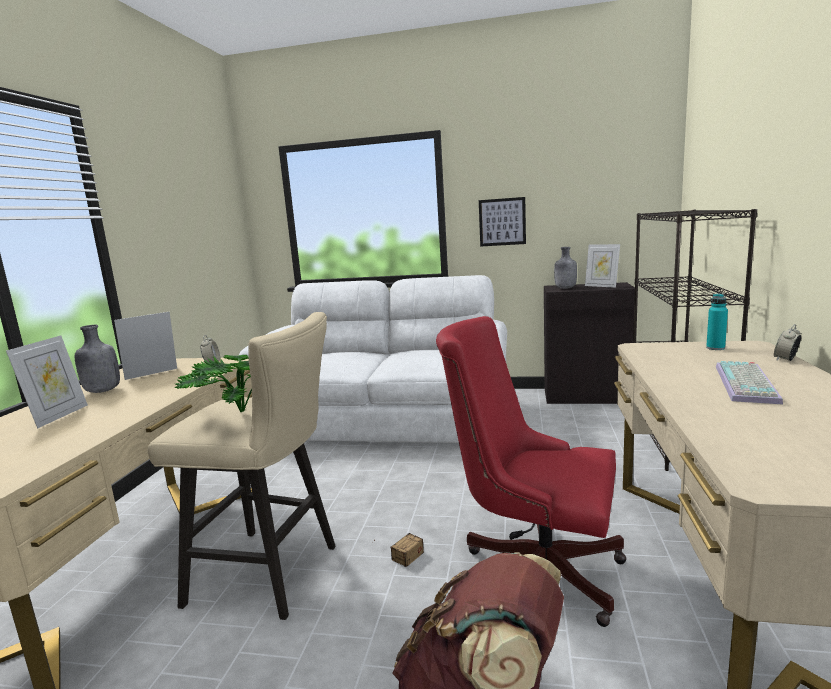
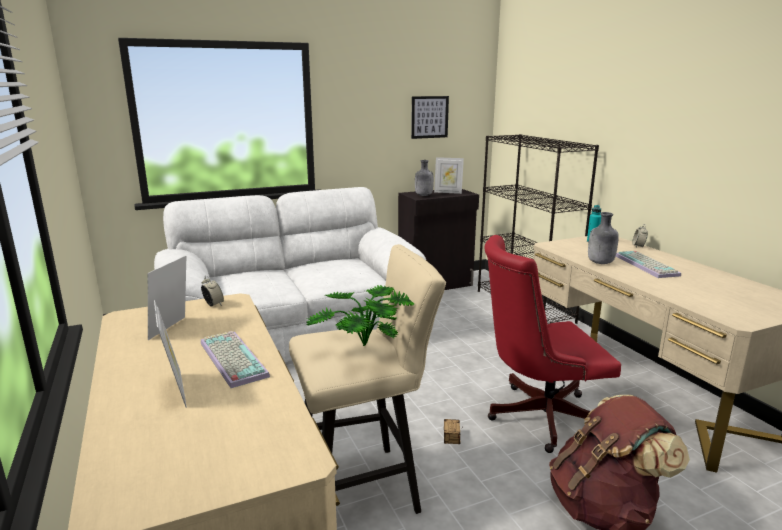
camera: 35 degrees left, 5 degrees up
(102, 391) = (154, 357): grey bottle -> grey bottle (600, 263)
(133, 402) = (230, 359): none -> keyboard
(502, 222) = (364, 135): picture -> picture (429, 117)

